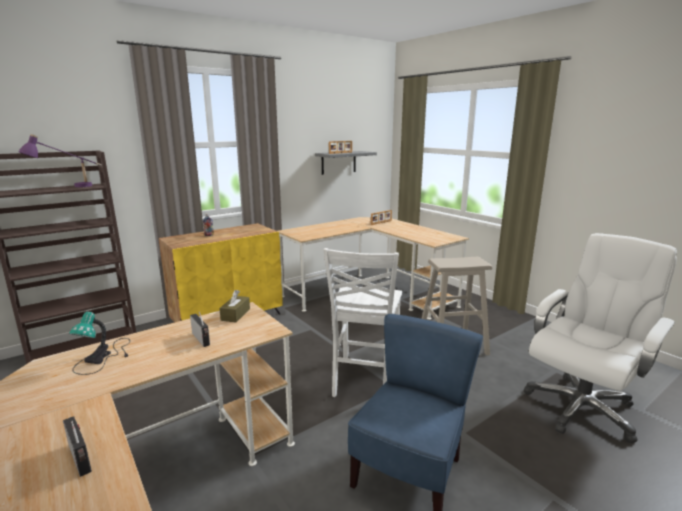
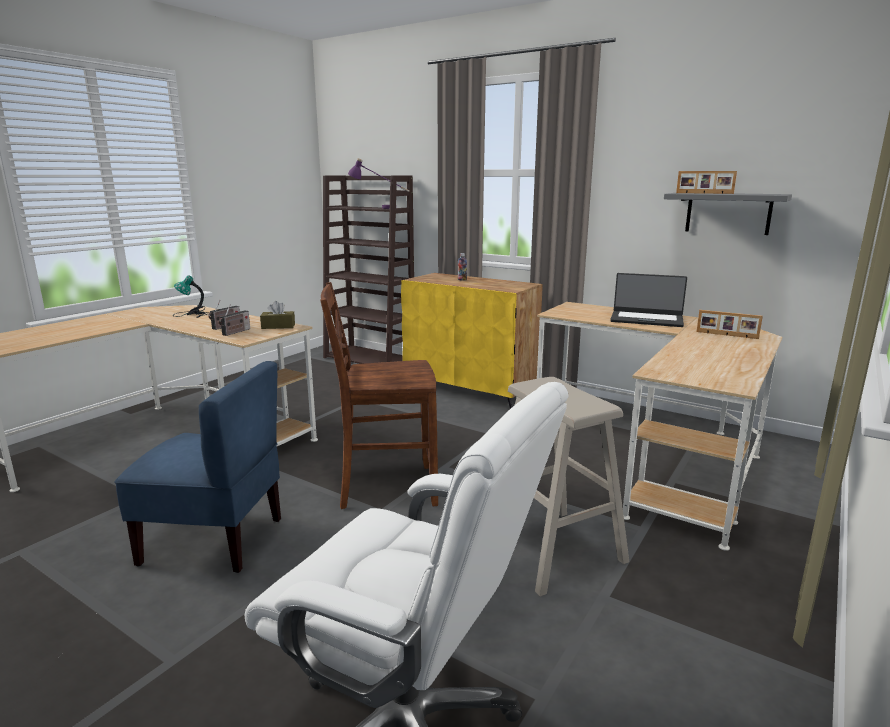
camera: 70 degrees right, 0 degrees up
(81, 459) = (75, 332): radio -> radio (235, 332)
(339, 226) = (646, 319): none -> laptop
(364, 381) = (385, 487): white chair -> brown chair

